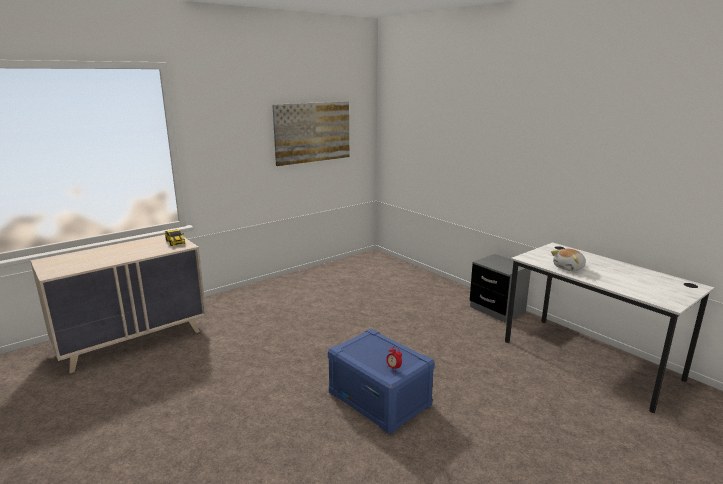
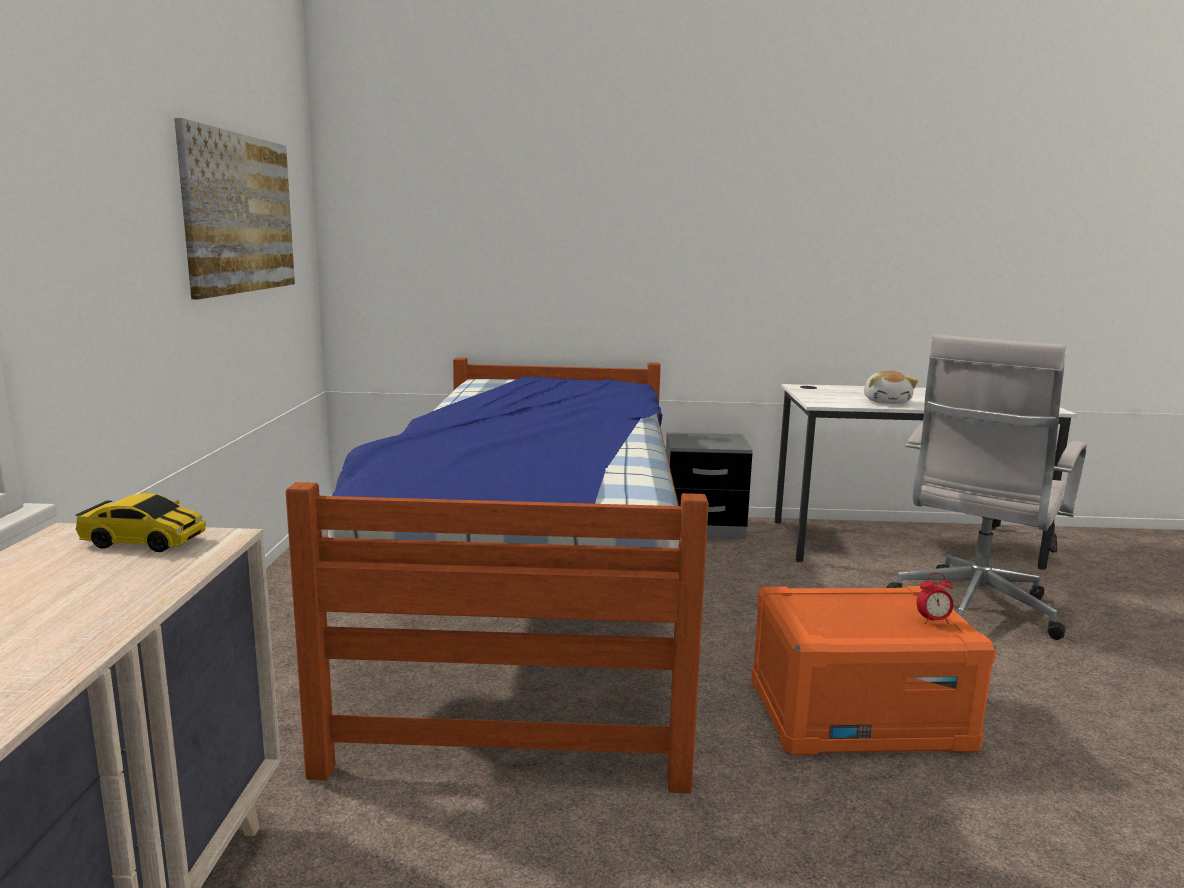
camera: 50 degrees left, 5 degrees down
(362, 310) = (532, 605): none -> bed
(380, 399) = (858, 715): blue storage box -> orange storage box
(538, 402) = (972, 611): none -> white office chair

